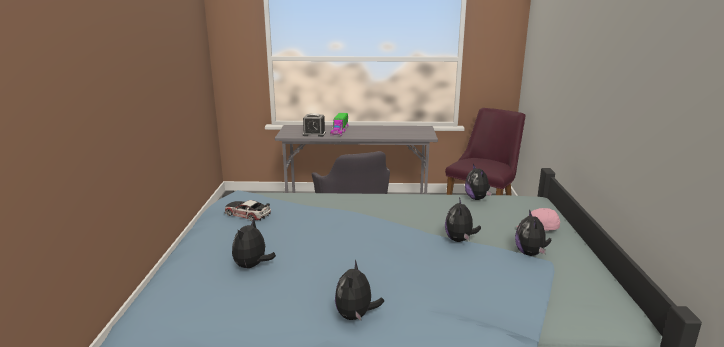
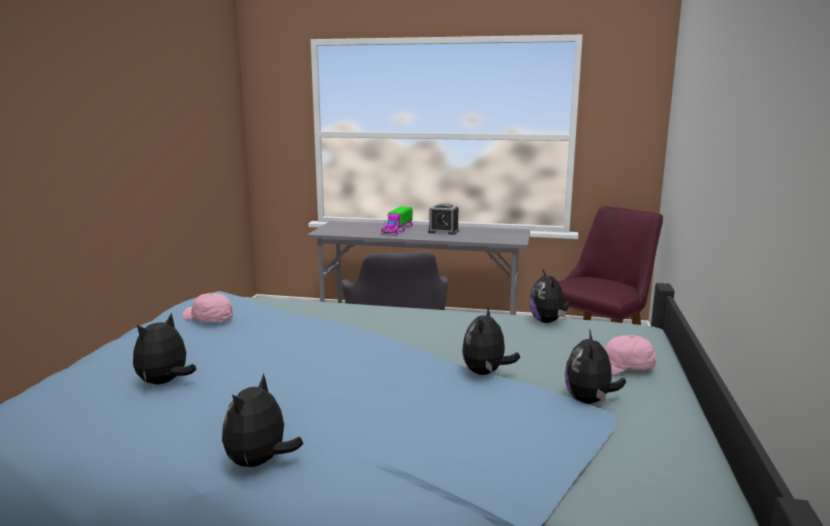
camera: 10 degrees right, 5 degrees down
(247, 214) = (208, 319): toy car -> pink cap
(314, 134) = (361, 232): alarm clock -> alarm clock (443, 231)

